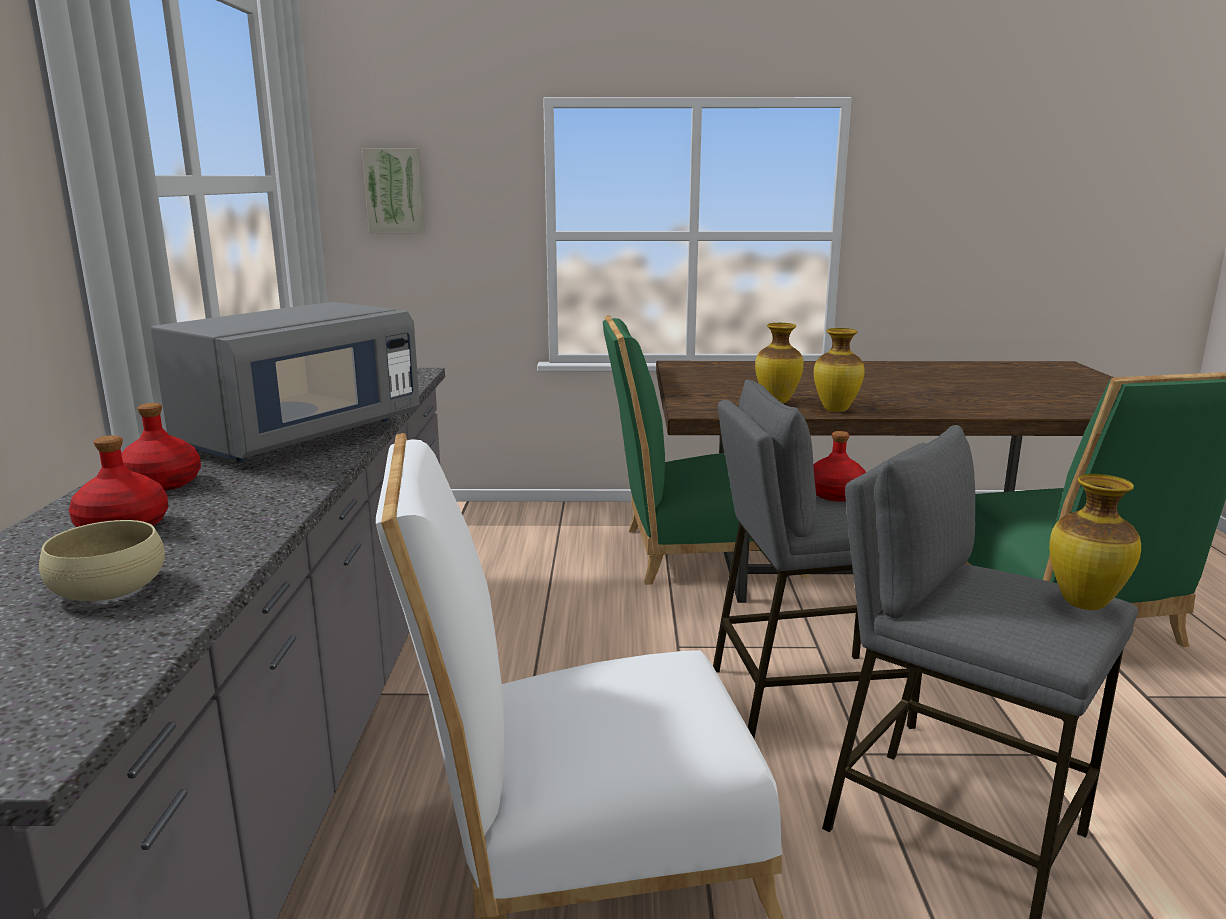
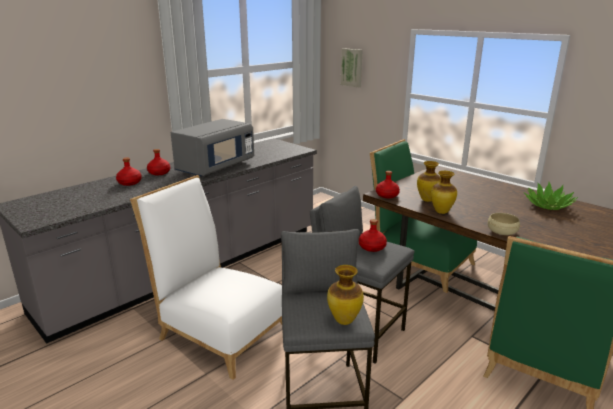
camera: 45 degrees right, 5 degrees up
(109, 588) = (98, 197): beige bowl -> beige bowl (502, 231)
(300, 437) = (215, 167): grey microwave -> grey microwave turned 45 degrees counterclockwise
(709, 411) = (387, 195): none -> red bottle
(912, 372) = (547, 205): none -> potted plant

